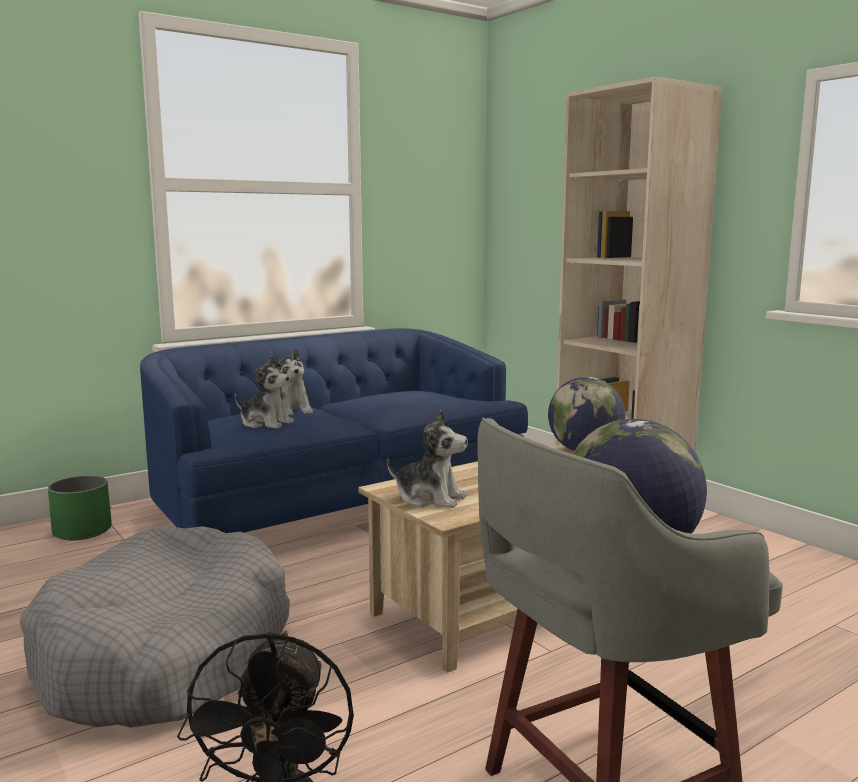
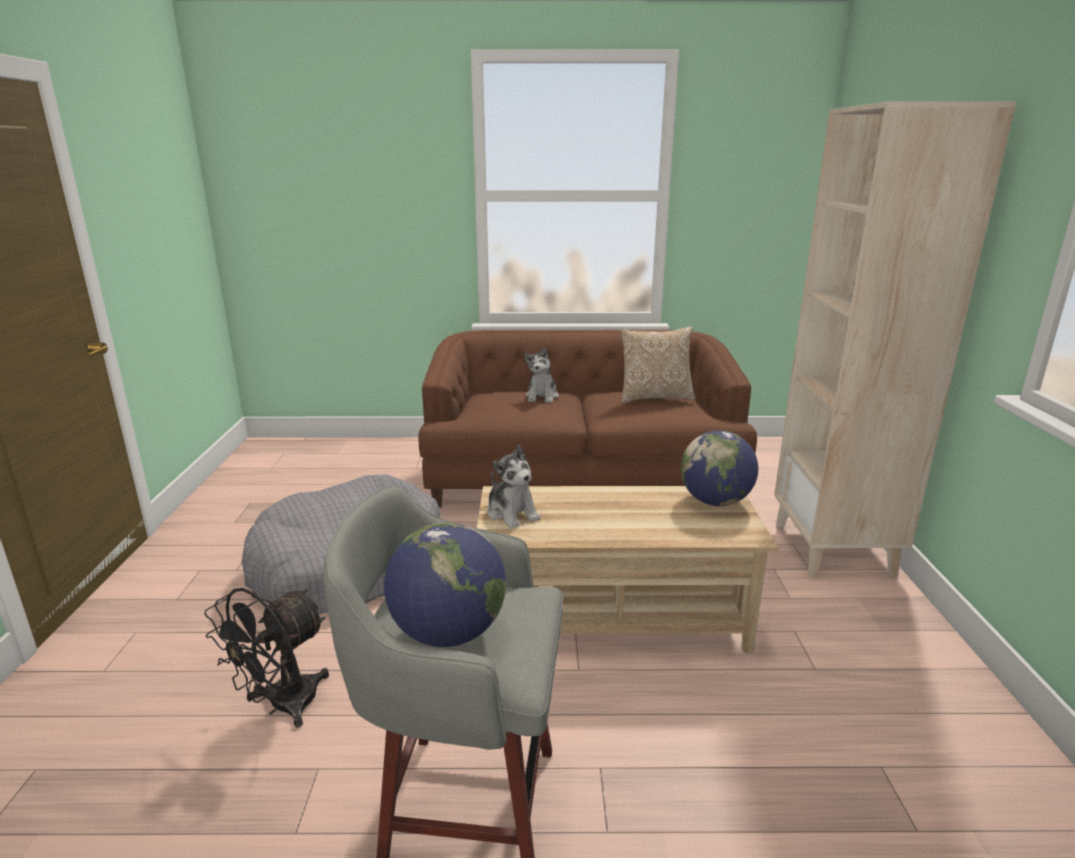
camera: 35 degrees right, 10 degrees up
(82, 531) = (401, 454): green planter -> none
(265, 423) = (502, 407): plush toy -> none
(337, 503) = (581, 477): blue sofa -> brown sofa
(408, 393) = (655, 397): none -> pillow

